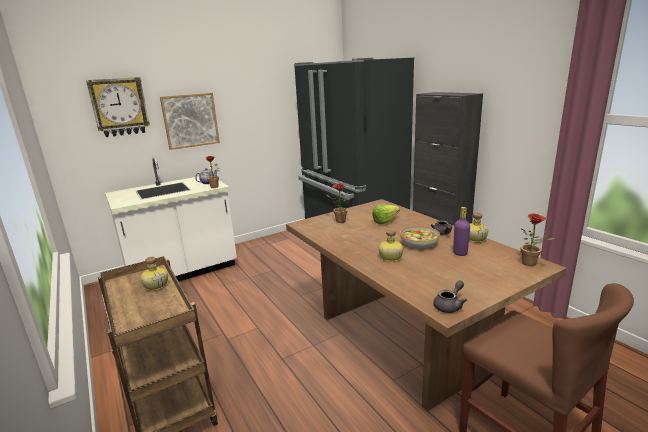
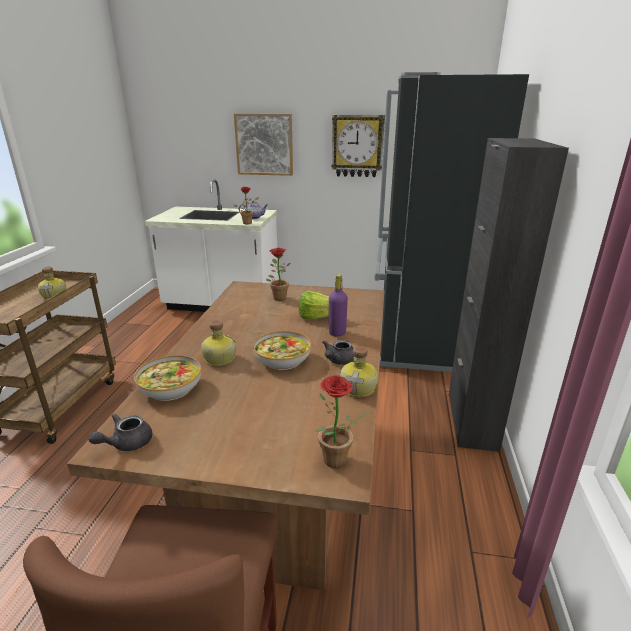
camera: 40 degrees right, 5 degrees up
(119, 107) = (196, 121): wall clock -> wall clock (357, 146)
(405, 279) = (171, 388): none -> bowl
(449, 305) = (126, 443): grey teapot -> grey teapot turned 135 degrees clockwise
(460, 253) = (293, 395): purple bottle -> purple bottle (337, 333)

